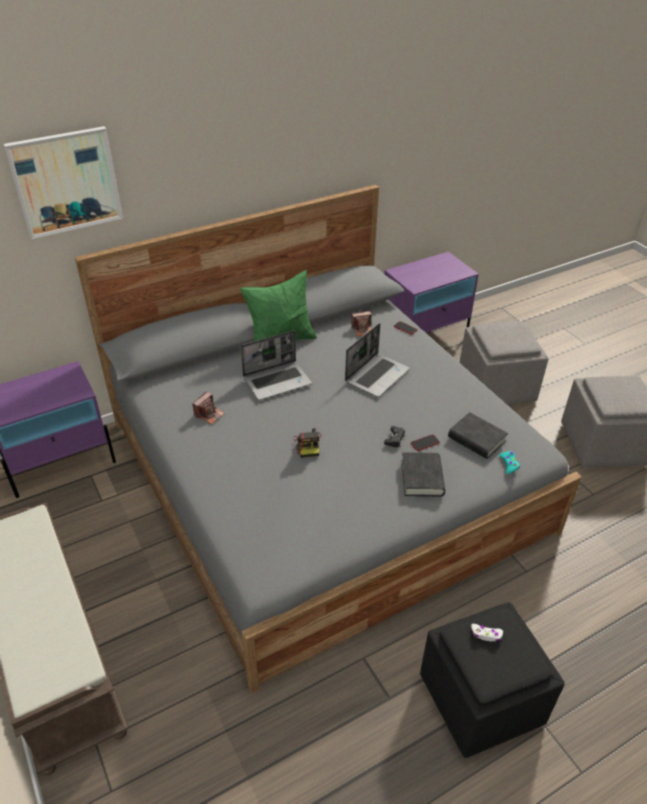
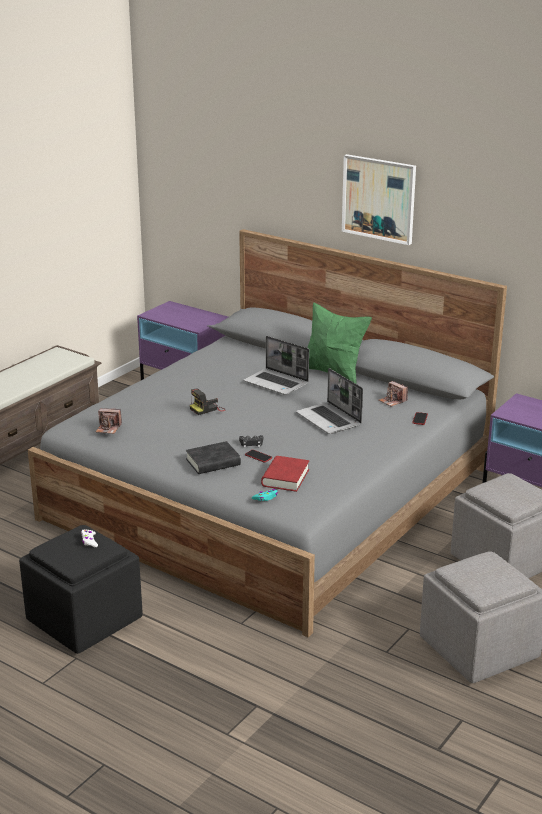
camera: 65 degrees right, 15 degrees down
(66, 182) = (252, 170): picture -> picture (379, 198)
(209, 414) = (211, 370): camera -> camera (108, 428)
(377, 375) = (329, 419): laptop -> laptop turned 45 degrees clockwise
(476, 439) = (285, 478): black book -> red book

